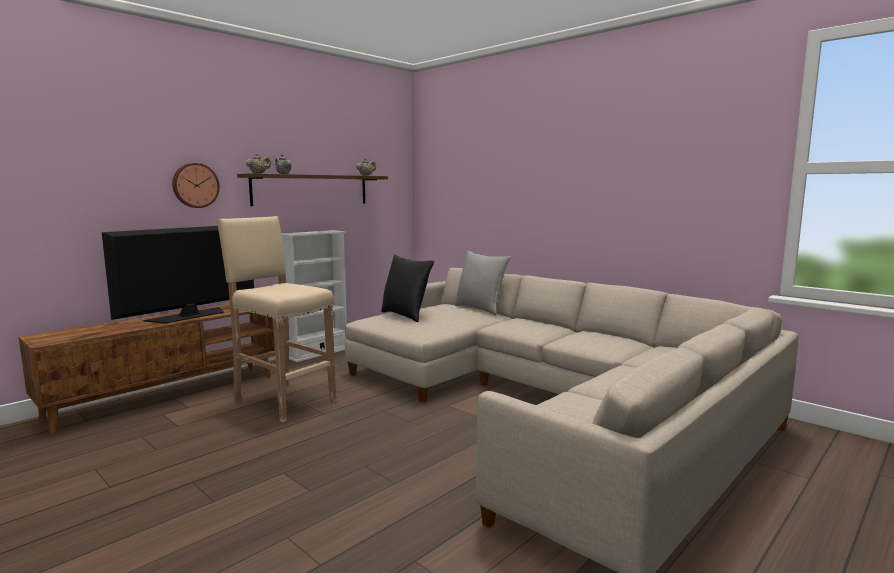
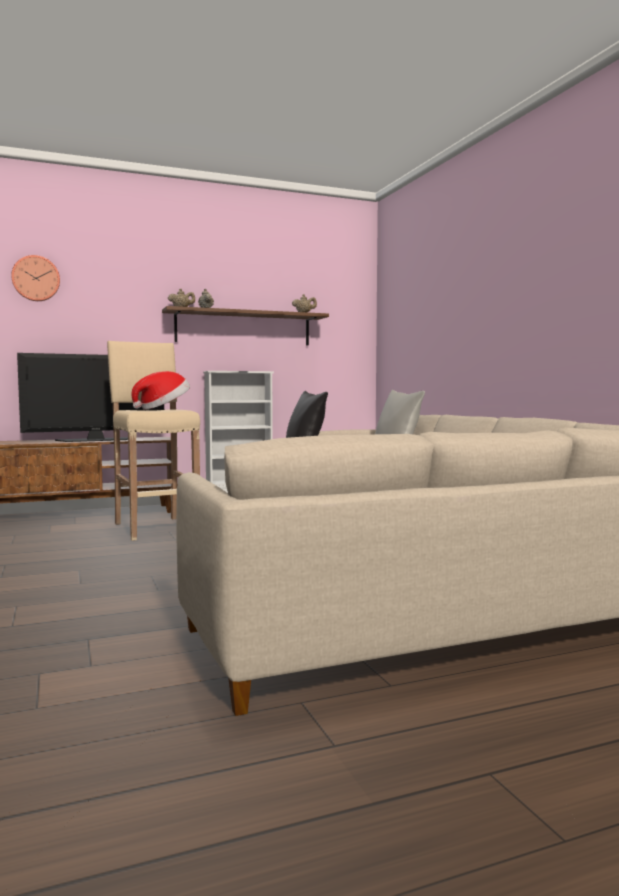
camera: 25 degrees right, 5 degrees down
(195, 185) = (119, 319): wall clock -> wall clock (36, 278)
(282, 285) = (163, 409): none -> hat

